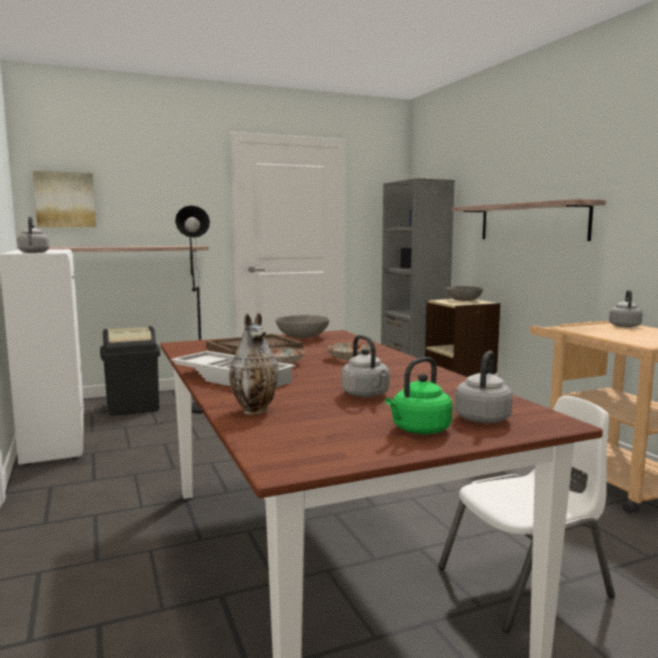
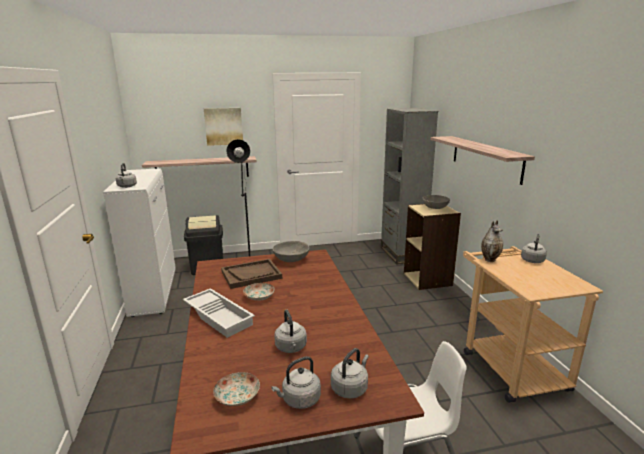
camera: 10 degrees right, 10 degrees up
(65, 199) = (159, 128): picture -> picture (223, 126)
(256, 410) = (212, 361): vase -> vase (490, 259)
(348, 358) = (306, 293): plate -> plate (237, 396)
(418, 430) = (299, 400): green kettle -> grey kettle

